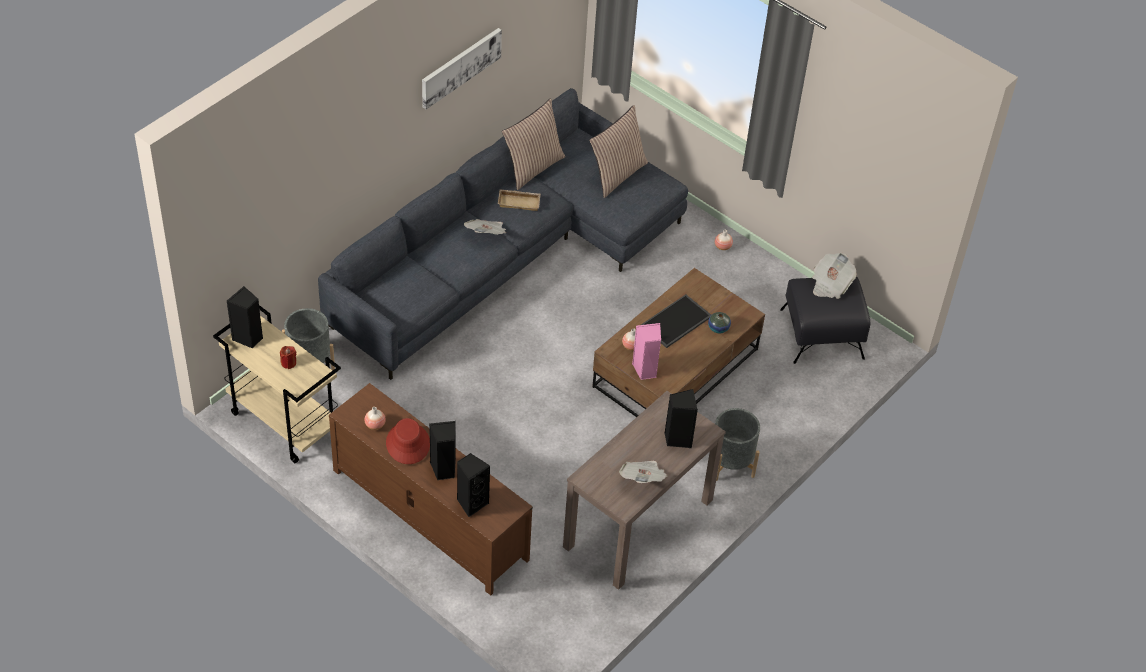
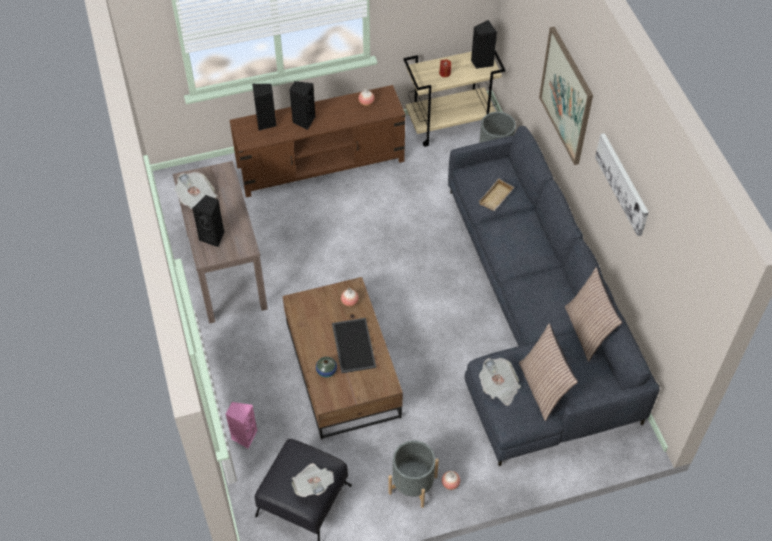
camera: 125 degrees right, 5 degrees up
(355, 152) = (566, 95): none -> picture
(407, 443) = (338, 112): red hat -> none
(486, 234) = (524, 261): newspaper -> newspaper (499, 387)
(519, 202) = (547, 298): beige tray -> beige tray (496, 198)
(645, 370) = (320, 298): pink speaker -> pink speaker (244, 436)
(730, 463) = (230, 354): grey planter -> grey planter (413, 485)

